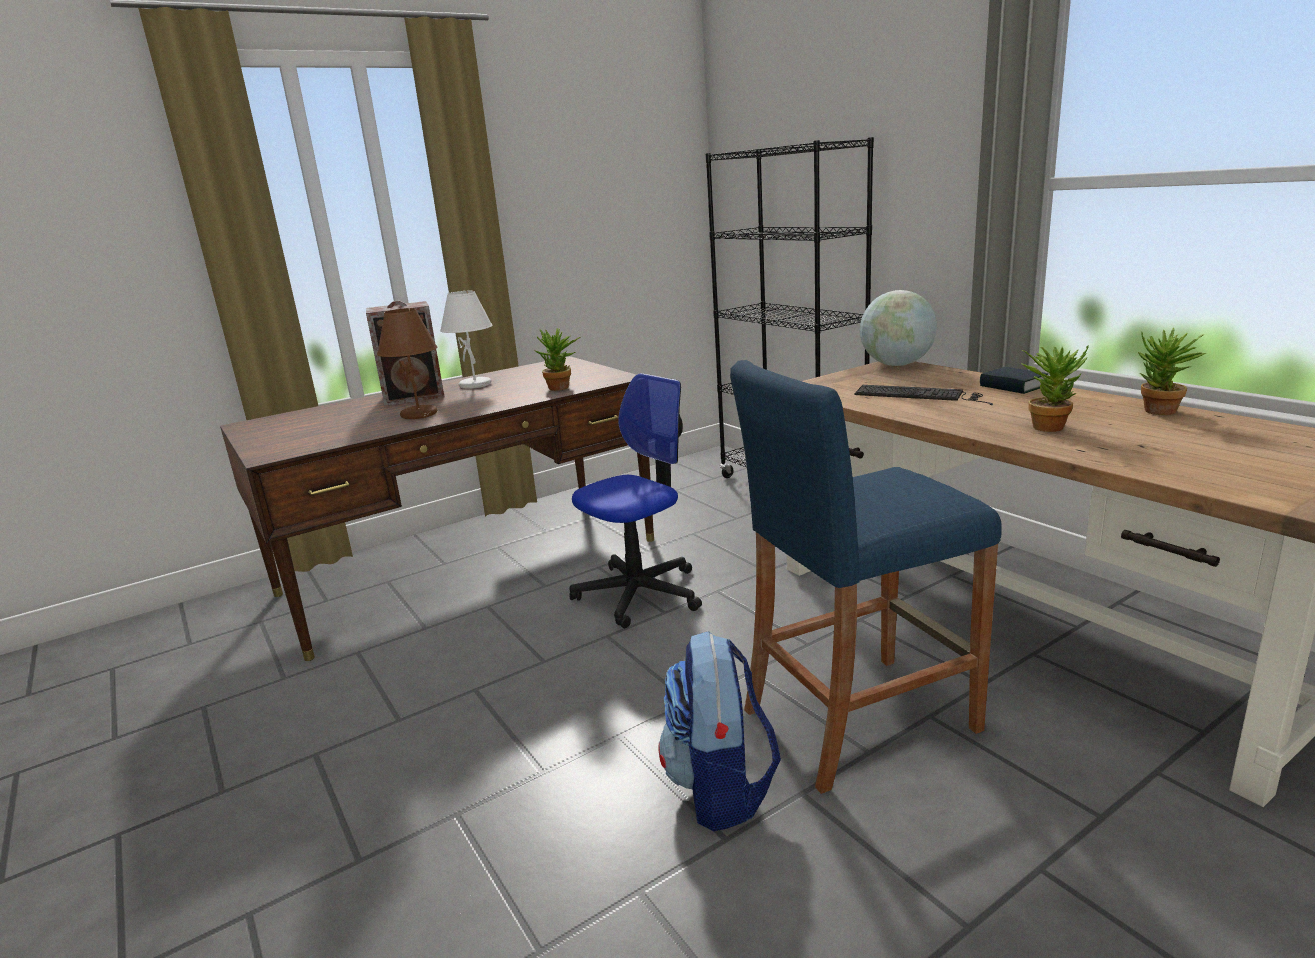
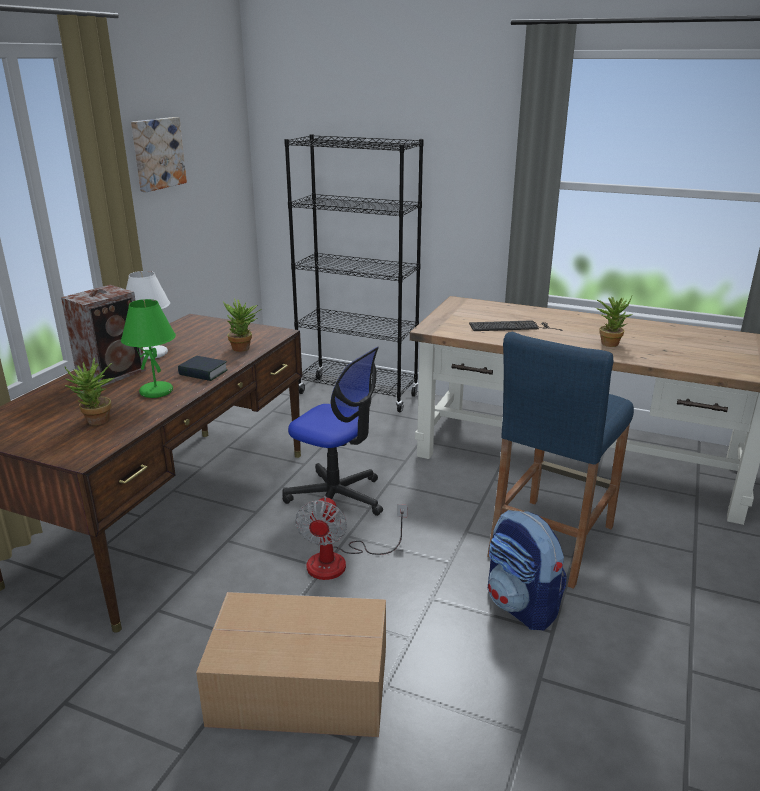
camera: 35 degrees left, 5 degrees up
(381, 778) = (303, 687): none -> cardboard box
(420, 414) = (157, 391): brown table lamp -> green table lamp
(554, 175) = (157, 153): none -> picture
(567, 660) = (340, 561): none -> fan
(639, 593) = (336, 499): office chair -> office chair turned 105 degrees clockwise
(897, 365) = (462, 302): globe -> none
(1012, 386) = (553, 314): book -> book (203, 373)
(1159, 413) = (646, 326): potted plant -> potted plant (96, 422)

